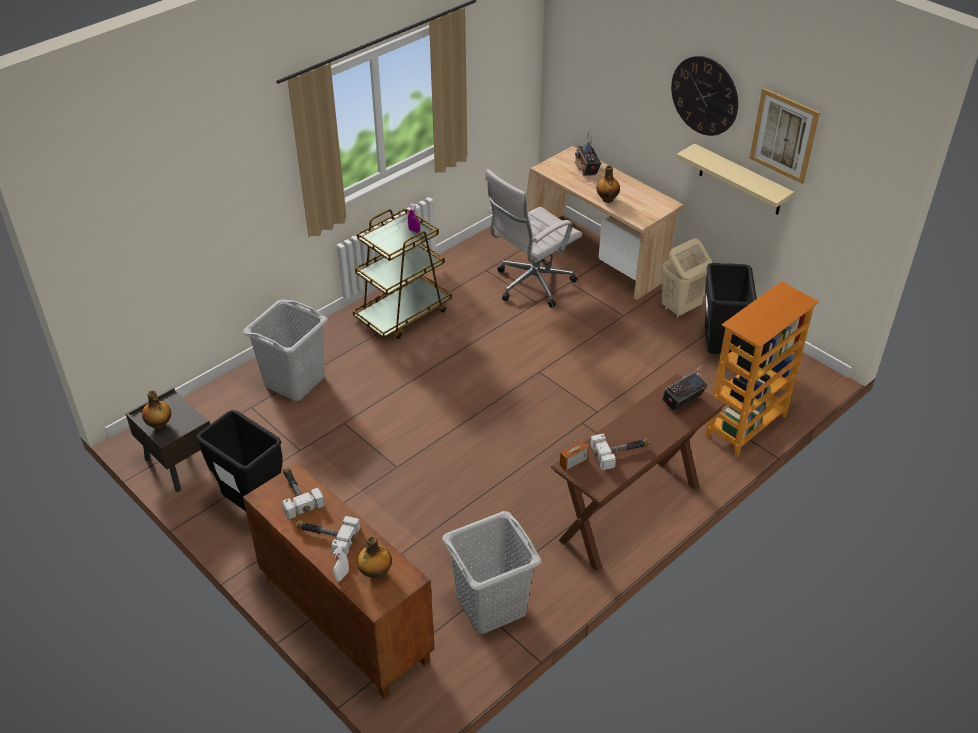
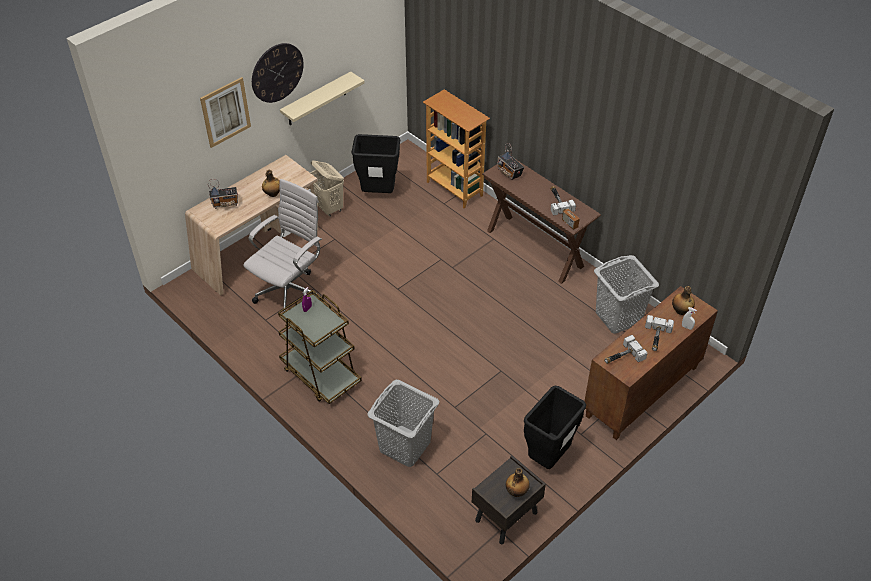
camera: 90 degrees left, 5 degrees up
(530, 285) = (290, 291): white office chair -> white office chair turned 105 degrees counterclockwise
(784, 135) = (334, 45): picture -> picture (225, 112)

